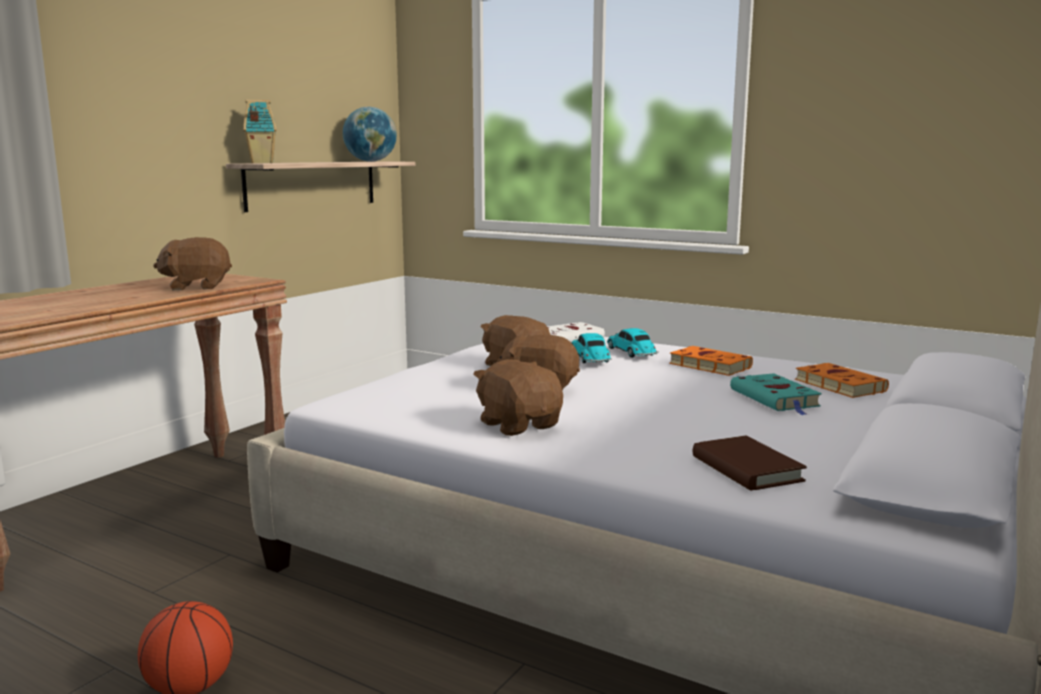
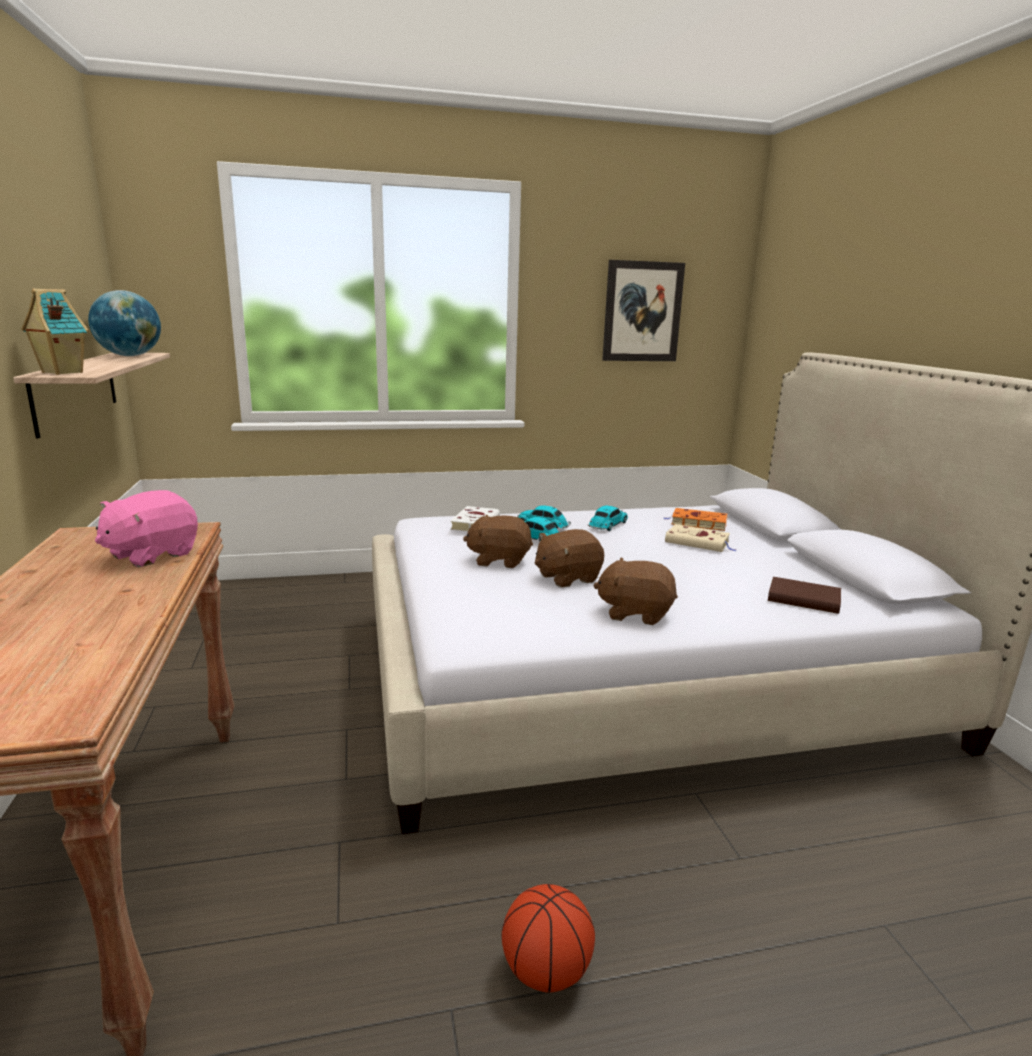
camera: 45 degrees left, 5 degrees up
(197, 287) = (151, 555): brown plush toy -> pink plush toy
(707, 365) = (607, 525): orange book -> toy car
(776, 399) = (699, 542): turquoise book -> beige book
(926, 103) = (642, 312): none -> picture

